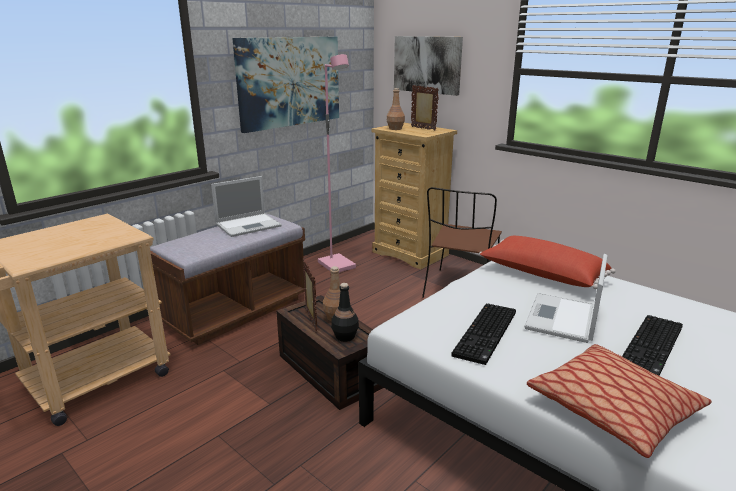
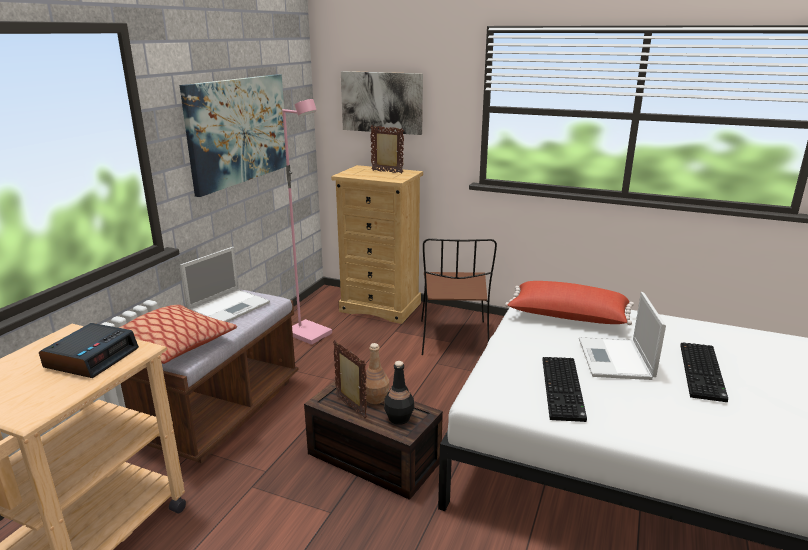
camera: 20 degrees left, 0 degrees up
(97, 236) = (92, 358): none -> alarm clock
(395, 129) = (358, 174): brown bottle -> none
(613, 409) = (714, 440): pillow -> pillow (174, 345)

